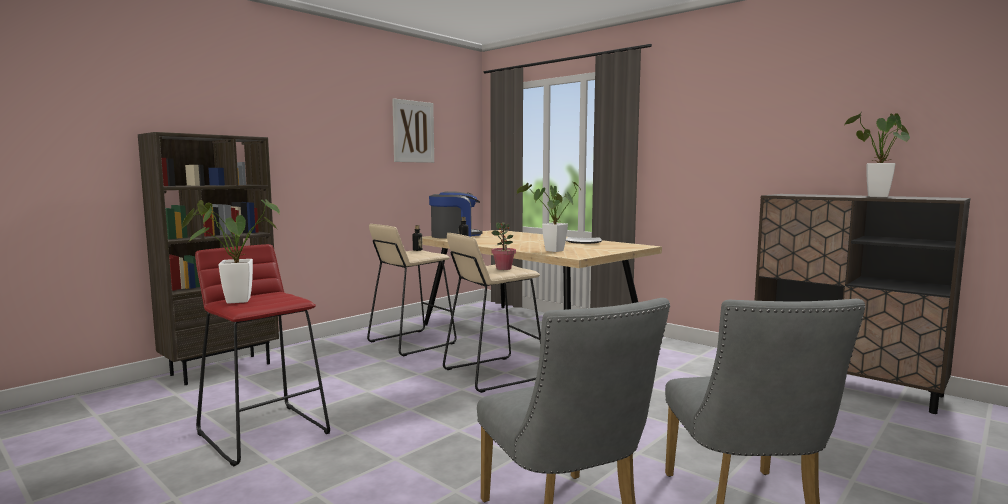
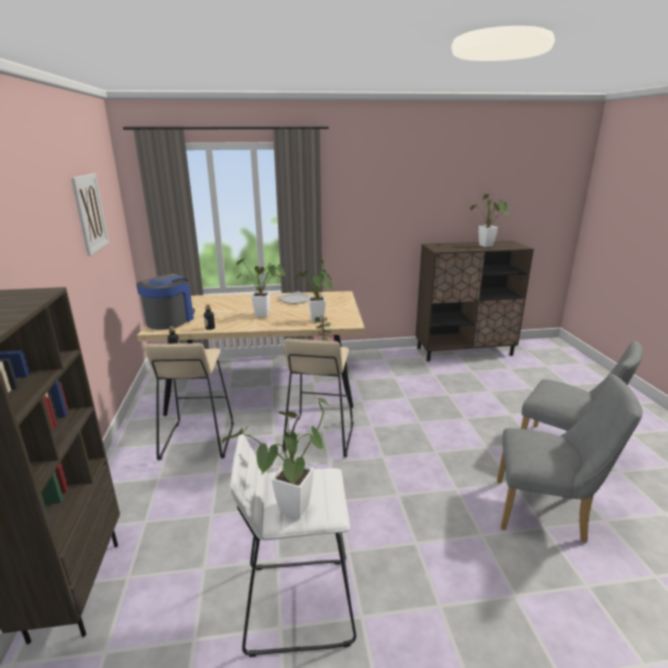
camera: 50 degrees left, 15 degrees up
(265, 432) = (297, 603): red stool -> white stool
(525, 243) = (265, 315): none -> potted plant

